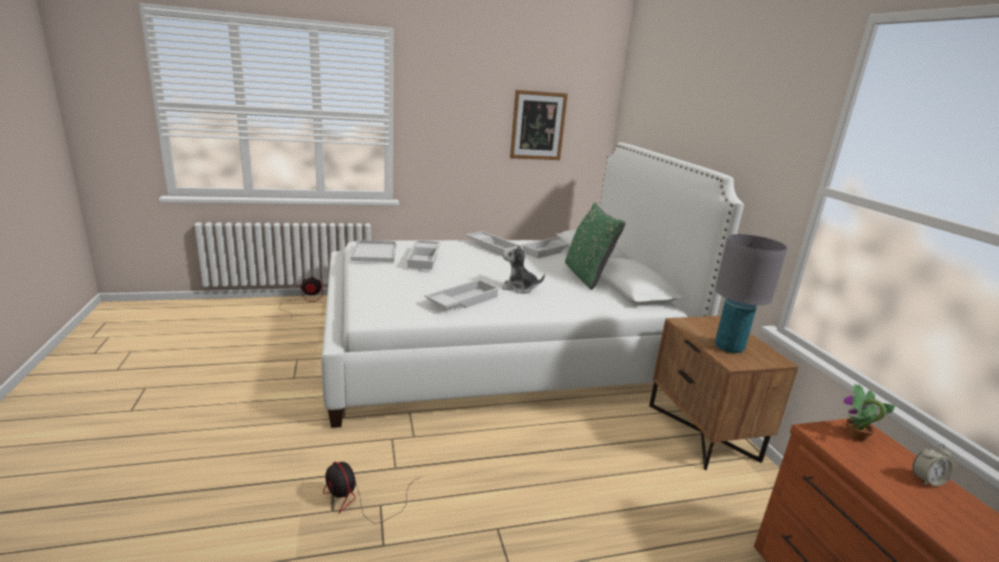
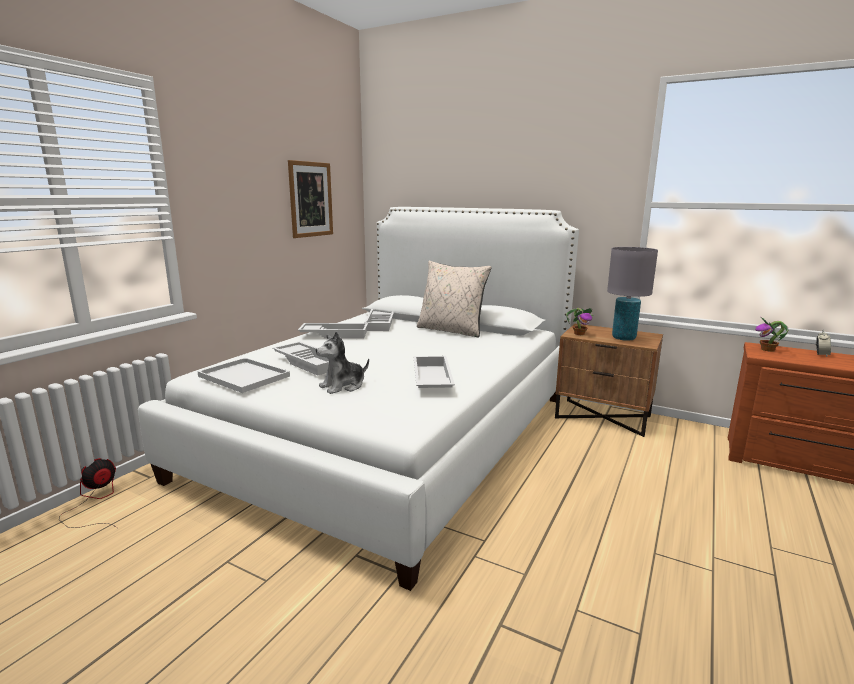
camera: 45 degrees left, 5 degrees down
(359, 500) = (560, 622): fan -> none
(519, 288) = (439, 355): plush toy -> plush toy (343, 386)
(586, 276) = (451, 330): green pillow -> beige pillow
(692, 324) = (579, 334): none -> potted plant

